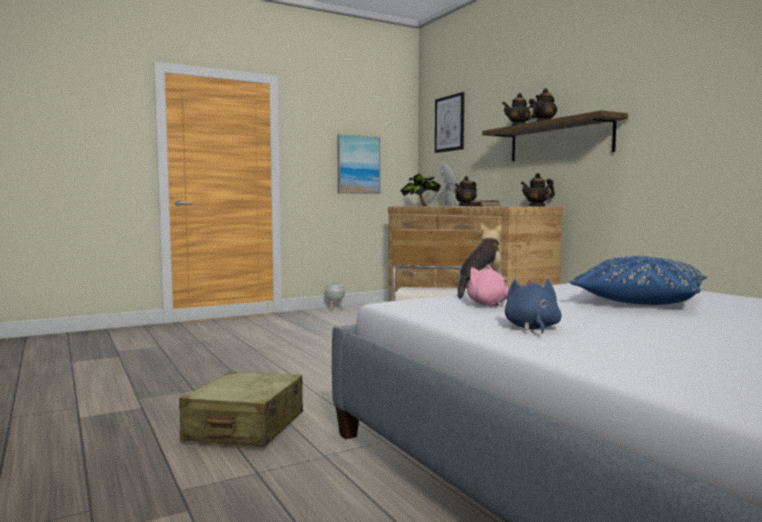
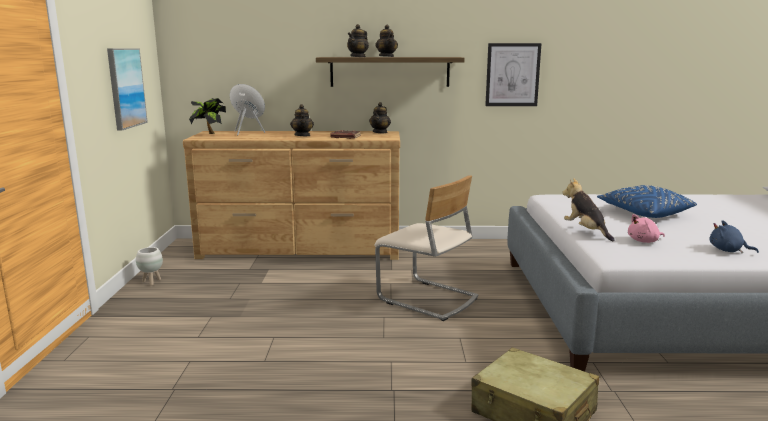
camera: 60 degrees left, 10 degrees up
(449, 123) = (223, 36): picture -> picture (512, 75)

